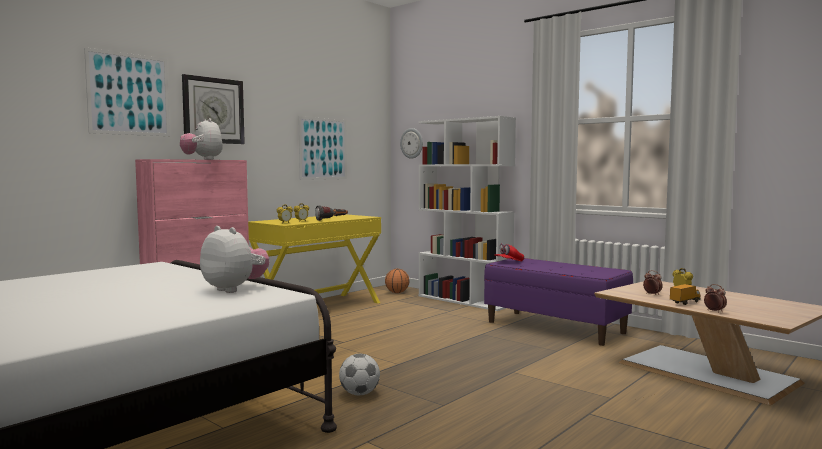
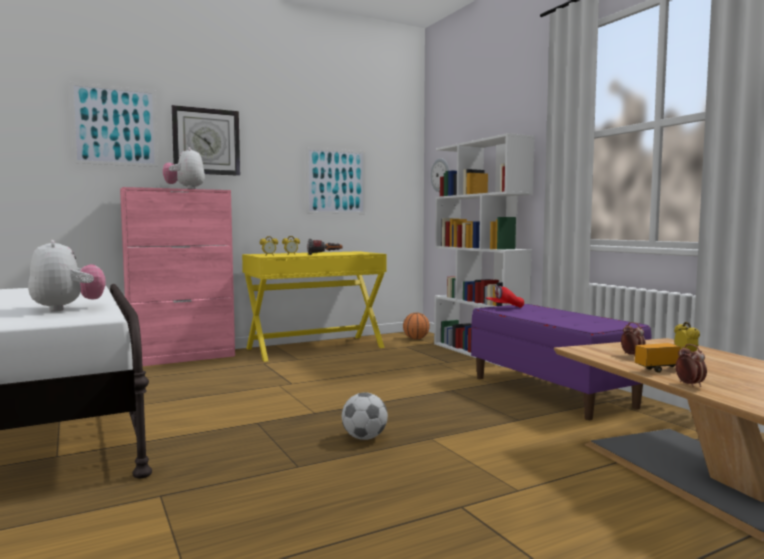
camera: 20 degrees right, 0 degrees up
(359, 393) = (230, 440): football -> football (364, 438)

